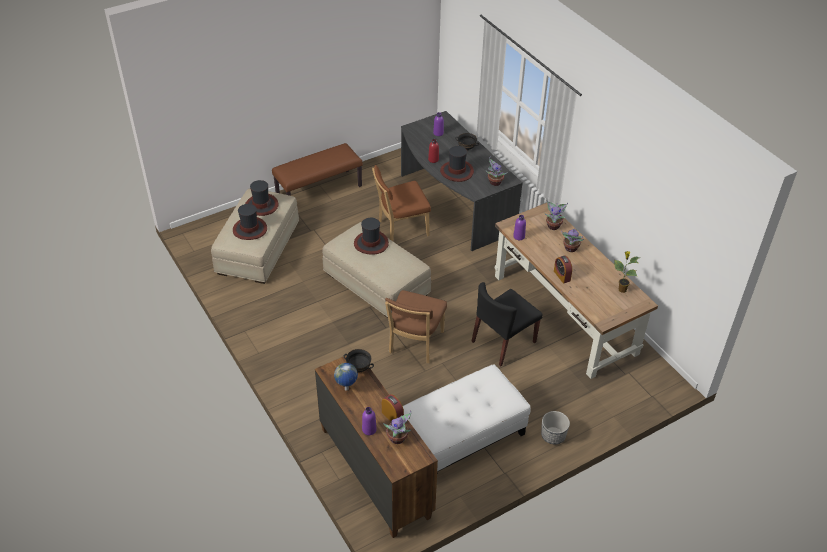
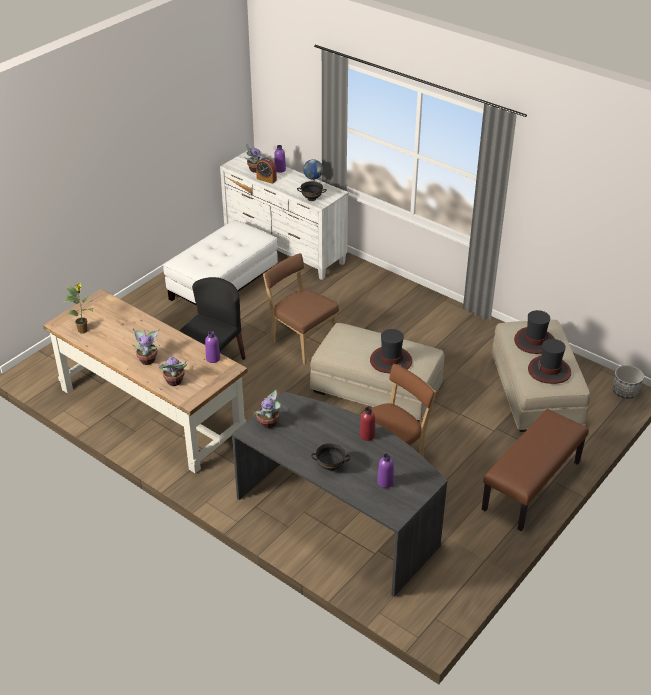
camera: 160 degrees right, 5 degrees down
(375, 471) = (285, 250): brown dresser -> white dresser
(414, 344) = (301, 342): brown chair -> brown chair turned 45 degrees counterclockwise
(457, 171) = (326, 426): hat -> none
(553, 435) = (142, 304): planter -> planter (625, 392)
(562, 276) = (152, 328): alarm clock -> none

